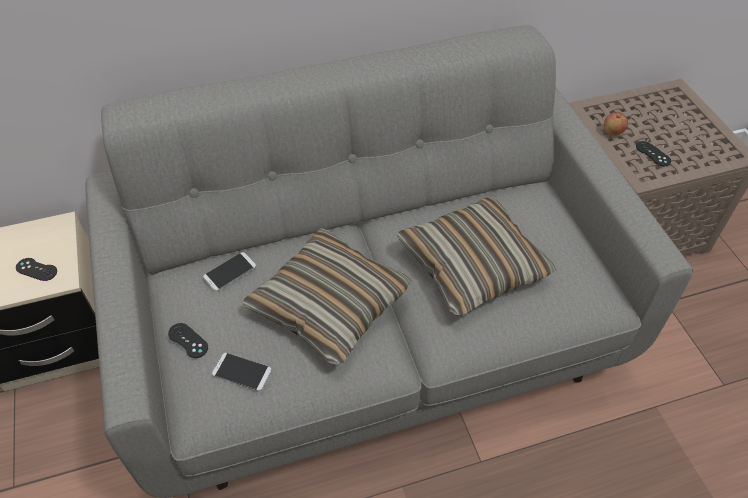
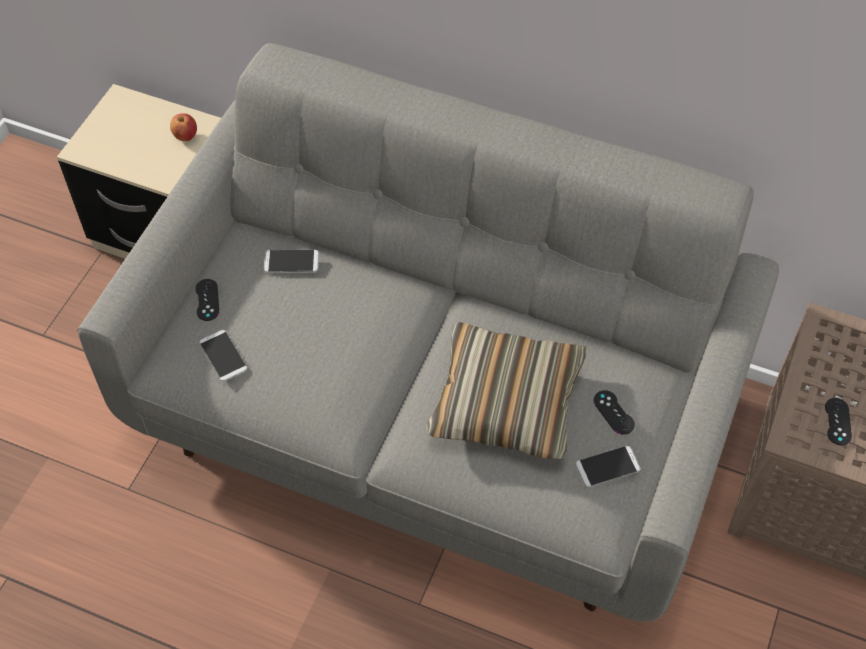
camera: 40 degrees right, 5 degrees up
(36, 269) = (154, 157): black game controller -> black game controller (613, 412)
(329, 304) = (344, 348): pillow -> none
(574, 261) = (607, 467): none -> phone
(612, 132) = (819, 368): apple -> apple (185, 136)

